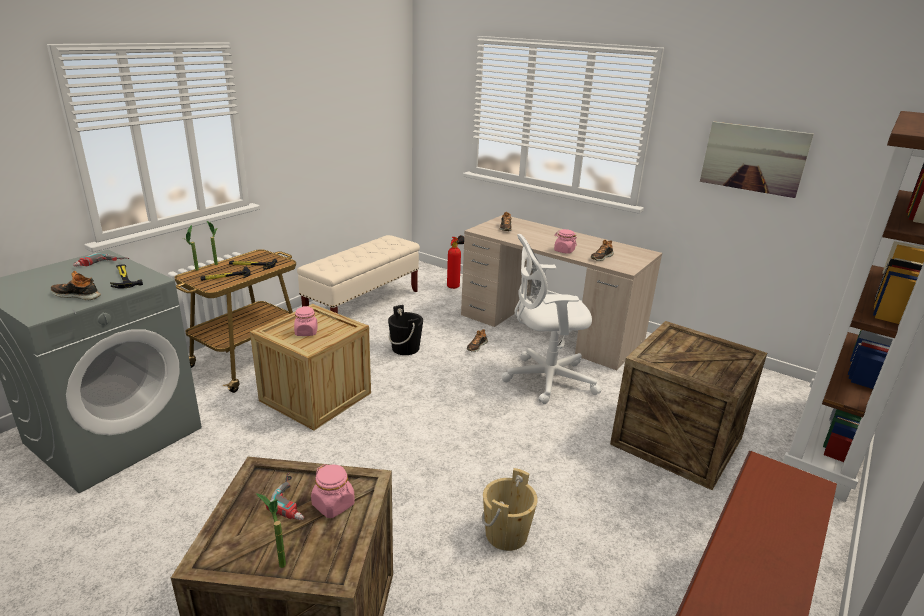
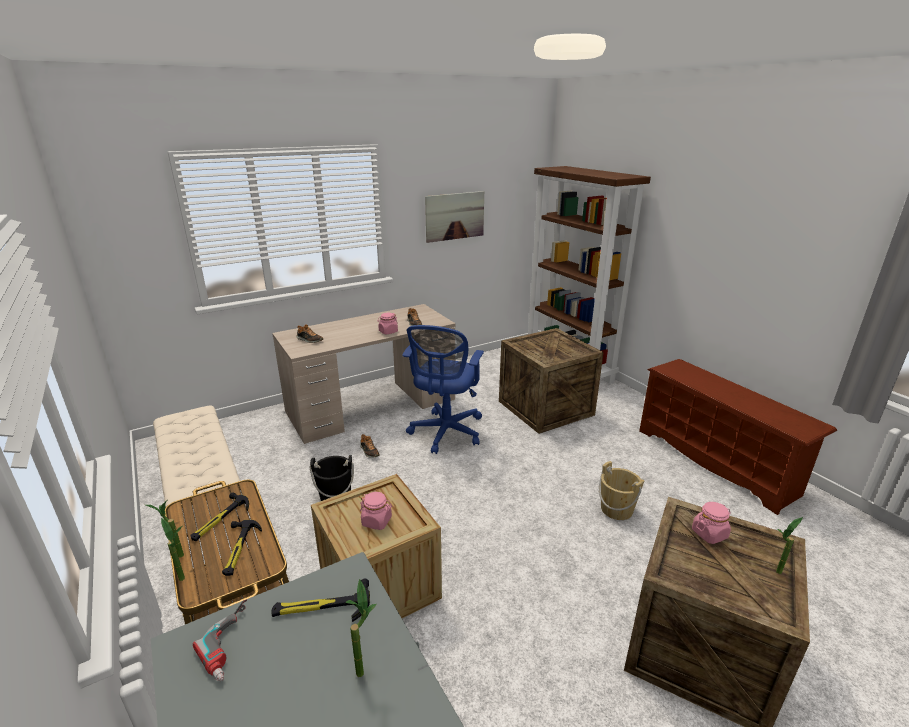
camera: 65 degrees left, 0 degrees up
(77, 295) = (364, 666): shoe -> potted plant
(295, 499) = (704, 554): power drill -> none
(454, 286) = (241, 431): fire extinguisher -> none
(544, 379) = (445, 433): white office chair -> blue office chair

